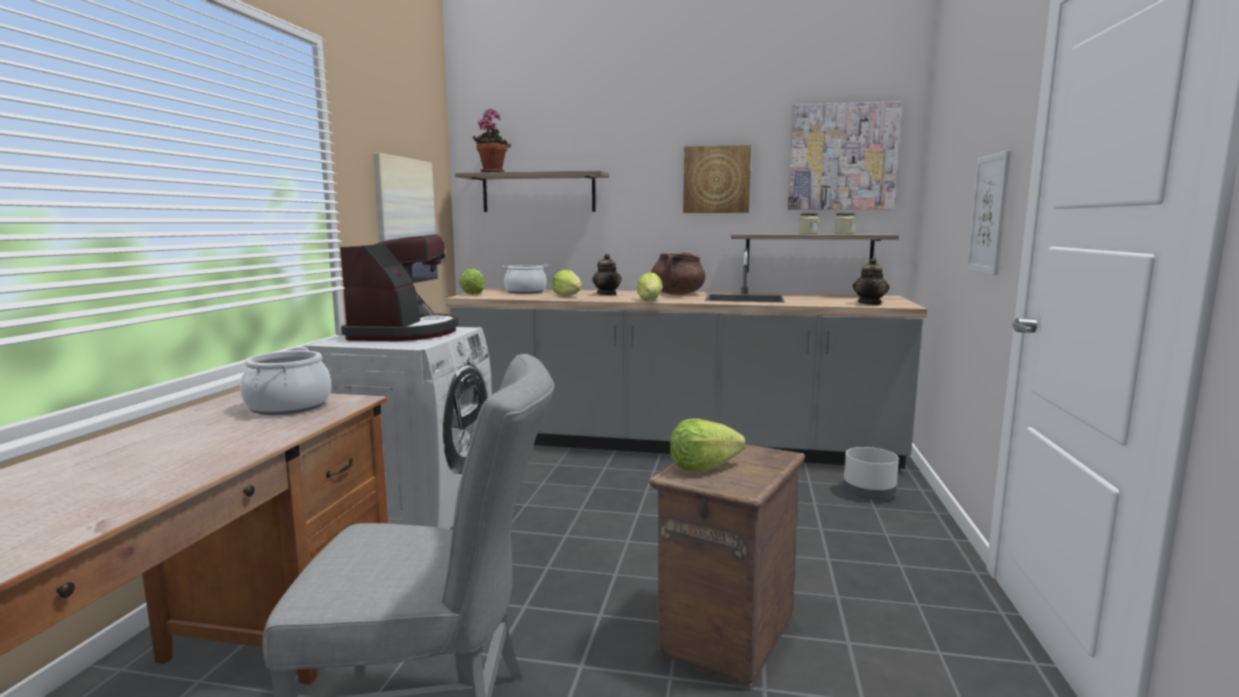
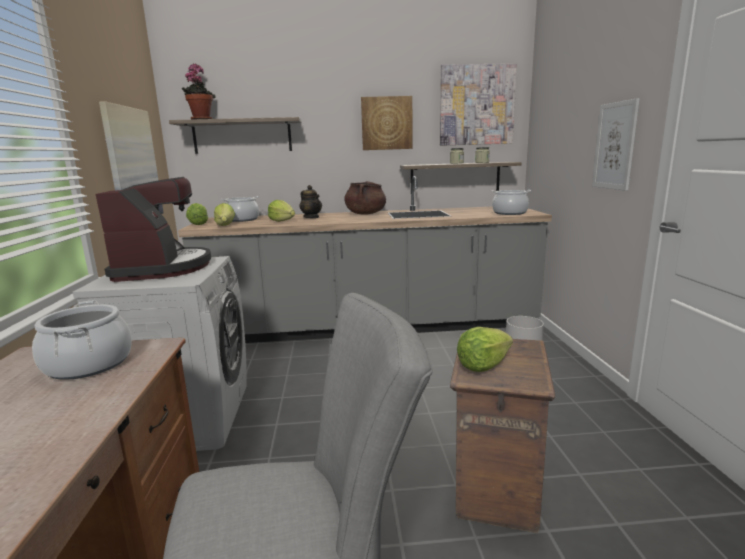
camera: 15 degrees left, 5 degrees up
(650, 300) = (352, 221): lettuce -> lettuce (225, 225)
(870, 303) = (509, 213): teapot -> cooking pot

